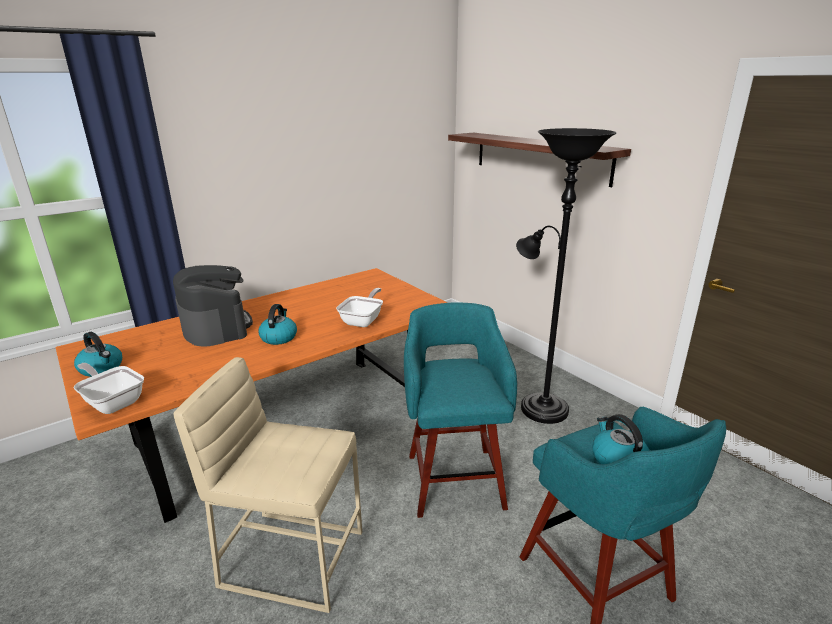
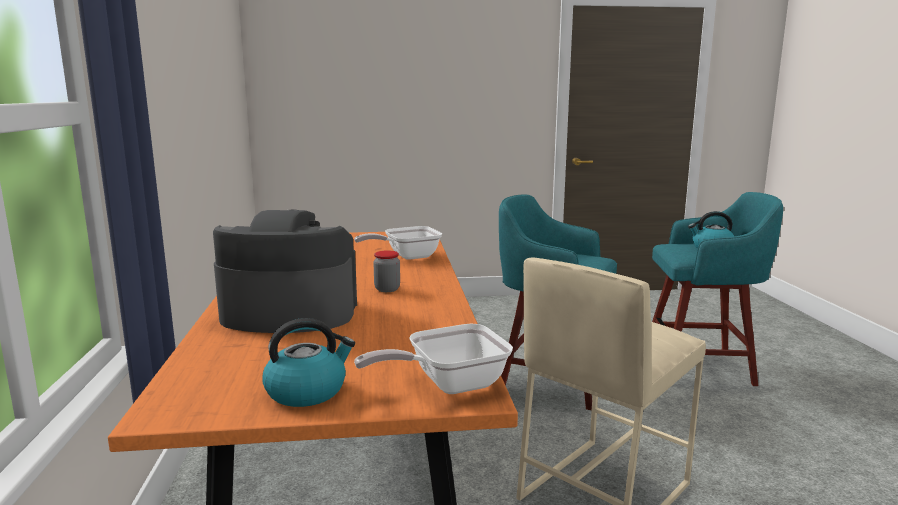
camera: 60 degrees left, 10 degrees down
(279, 337) = (387, 289): kettle -> jar
(363, 320) = (407, 256): frying pan -> frying pan turned 75 degrees counterclockwise
(539, 157) = (386, 83): shelf -> none
(539, 406) = (488, 320): black floor lamp -> none

